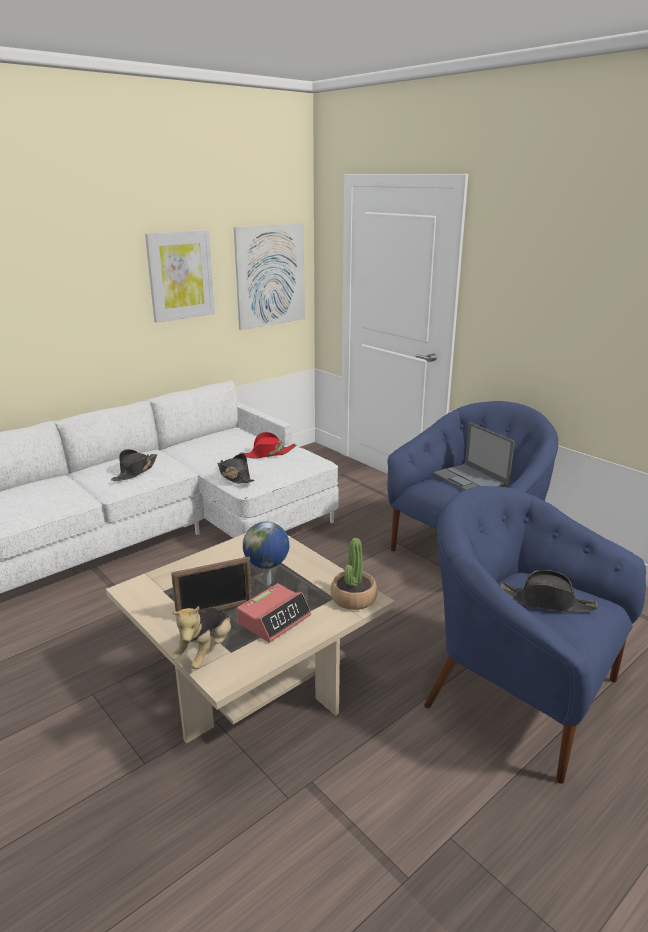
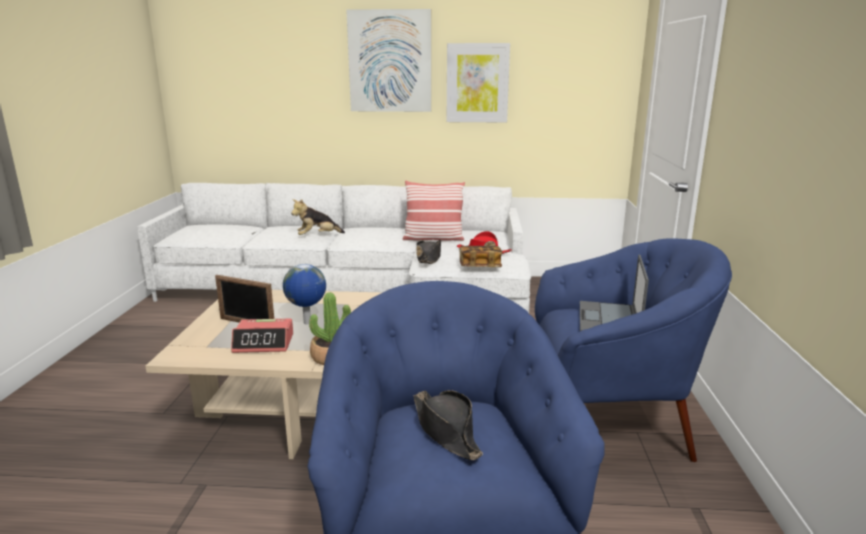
camera: 45 degrees right, 5 degrees down
(135, 471) = (372, 236): black hat -> none
(195, 454) = (433, 238): none -> pillow
(205, 651) = (197, 339): plush toy -> plush toy (317, 236)
(270, 276) = (578, 93): picture -> picture (390, 61)
(293, 469) = (480, 266): none -> book

